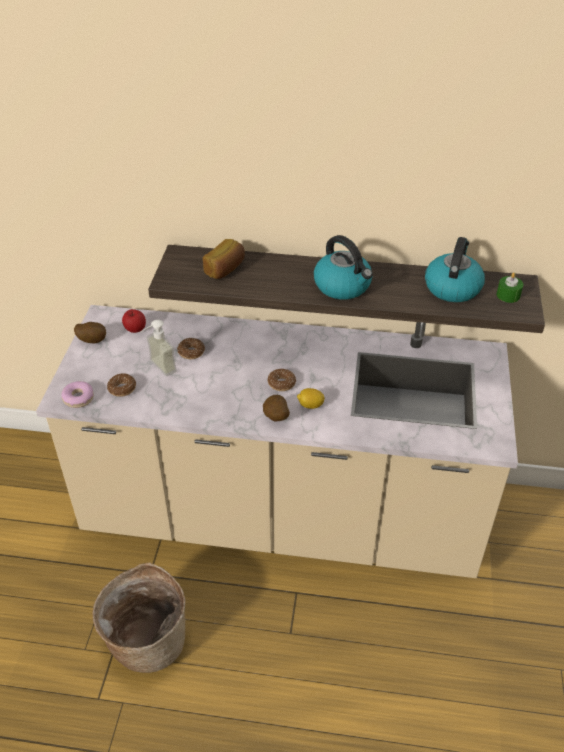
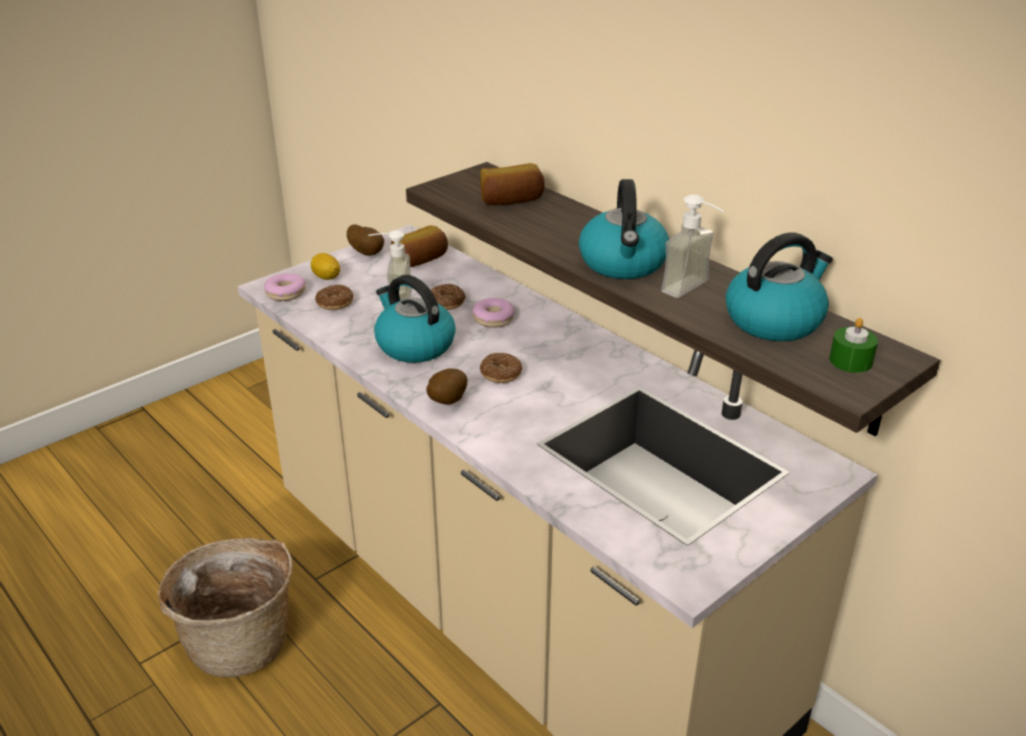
camera: 40 degrees right, 10 degrees down
(135, 329) = (421, 260): apple -> bread
(210, 391) = (414, 345): none -> kettle
(232, 349) = (493, 319): none -> donut
(310, 405) = (502, 410): lemon -> lemon (326, 277)
(397, 287) = (694, 290): none -> soap dispenser

